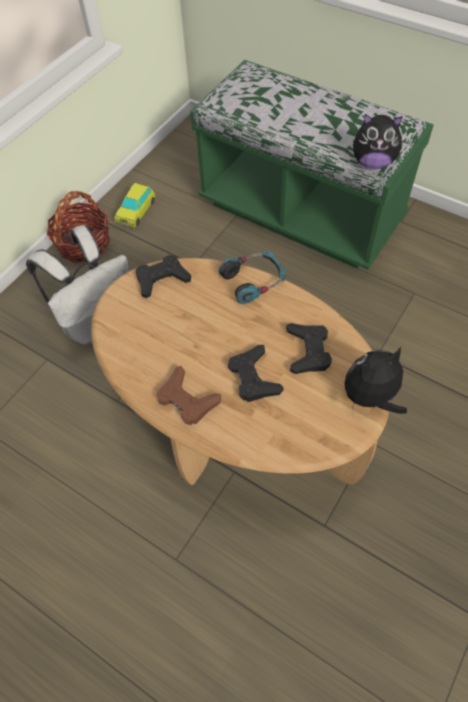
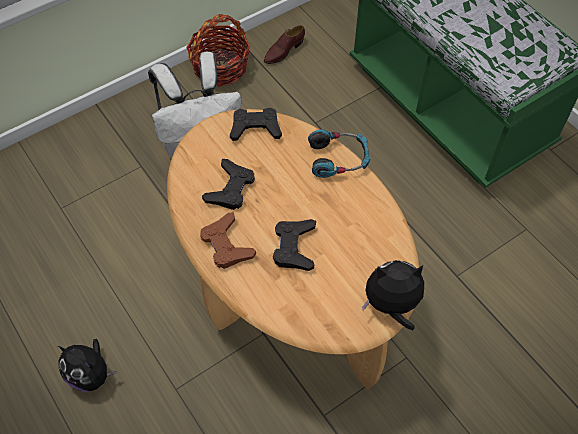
camera: 20 degrees right, 0 degrees up
(136, 211) = (283, 51): toy car -> brown shoe
(308, 351) = (356, 242): black game controller -> black game controller (230, 188)
(373, 162) = (510, 81): plush toy -> plush toy (91, 374)

